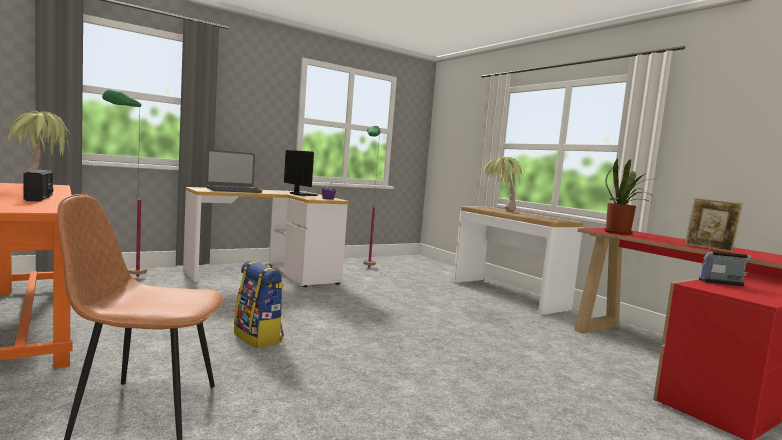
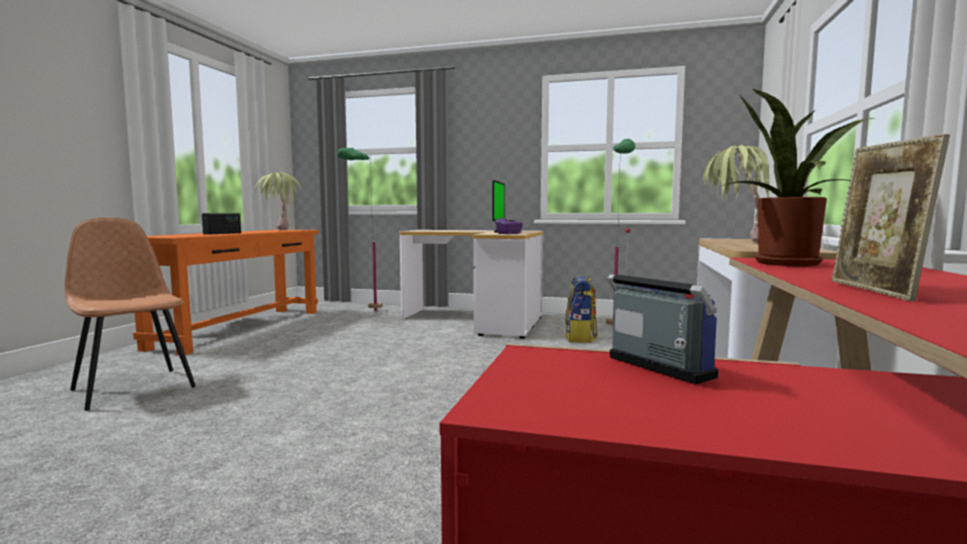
camera: 50 degrees right, 0 degrees up
(233, 190) = (446, 230): laptop -> none
(259, 337) = (317, 365): backpack -> backpack (580, 338)

